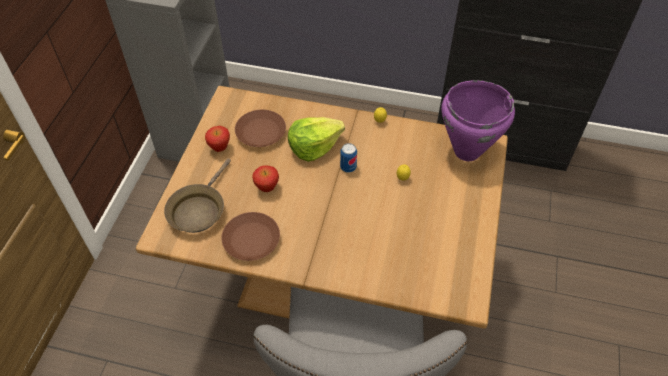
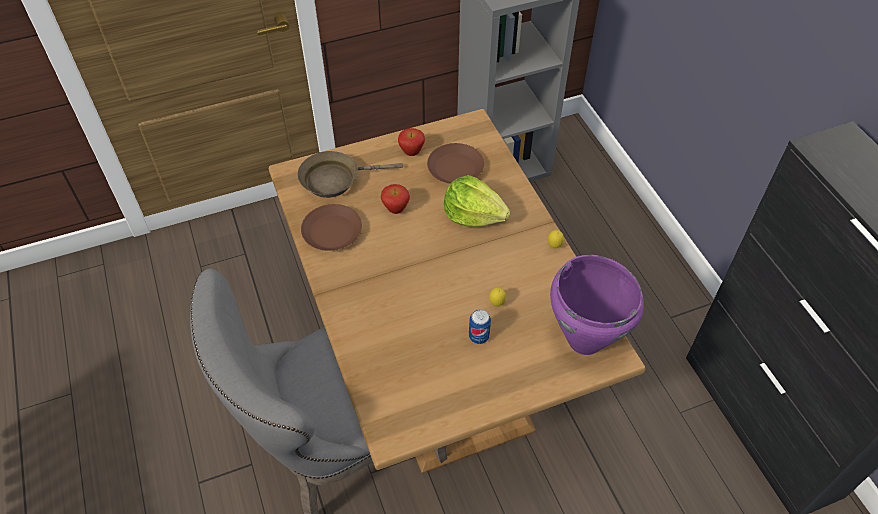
camera: 55 degrees right, 0 degrees up
(348, 167) = (472, 254): can -> can (478, 337)

